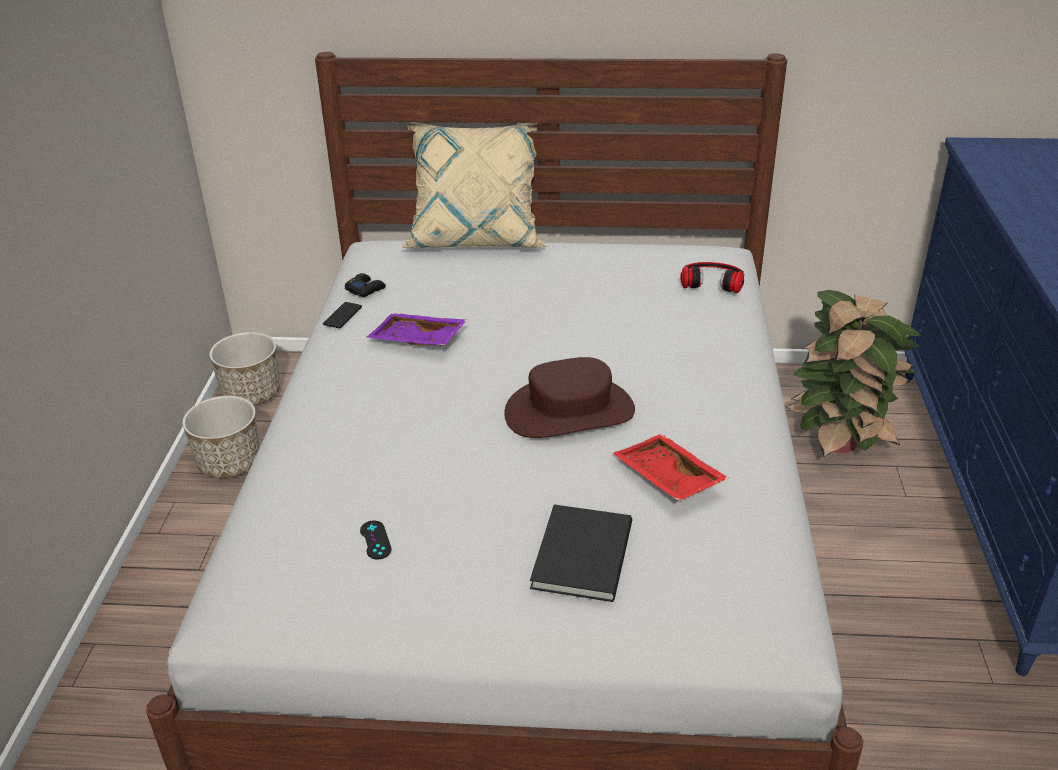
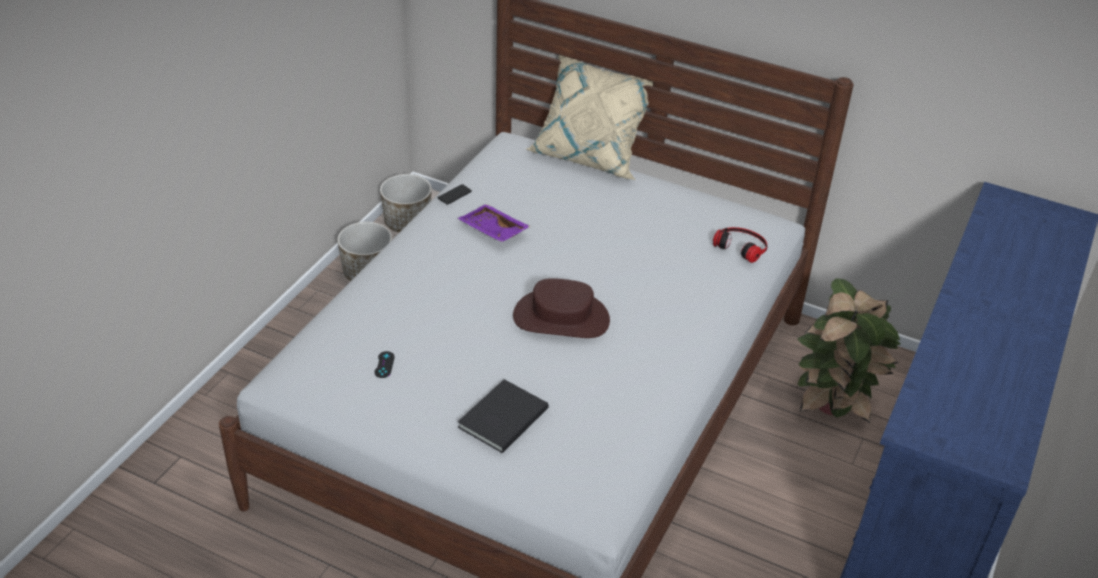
camera: 20 degrees right, 5 degrees up
(365, 289) = (482, 177): black game controller -> none
(666, 479) = (592, 387): red tray -> none

